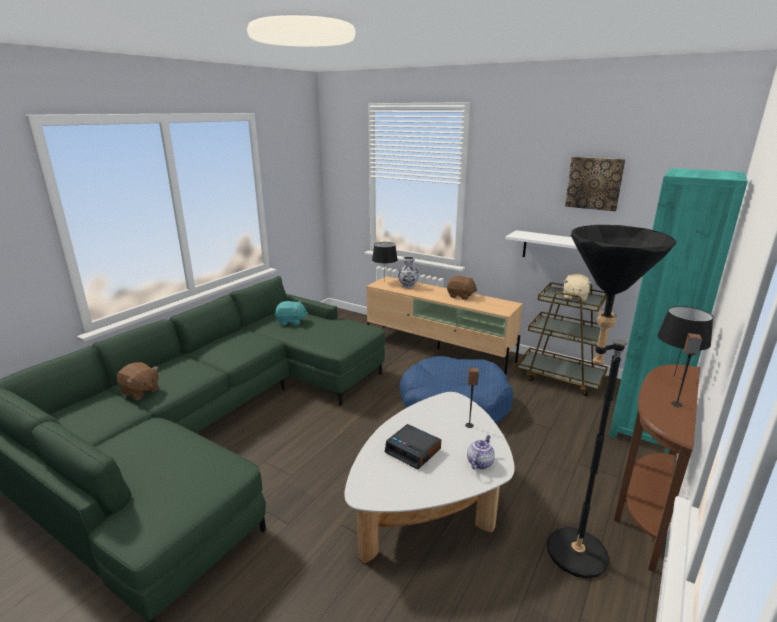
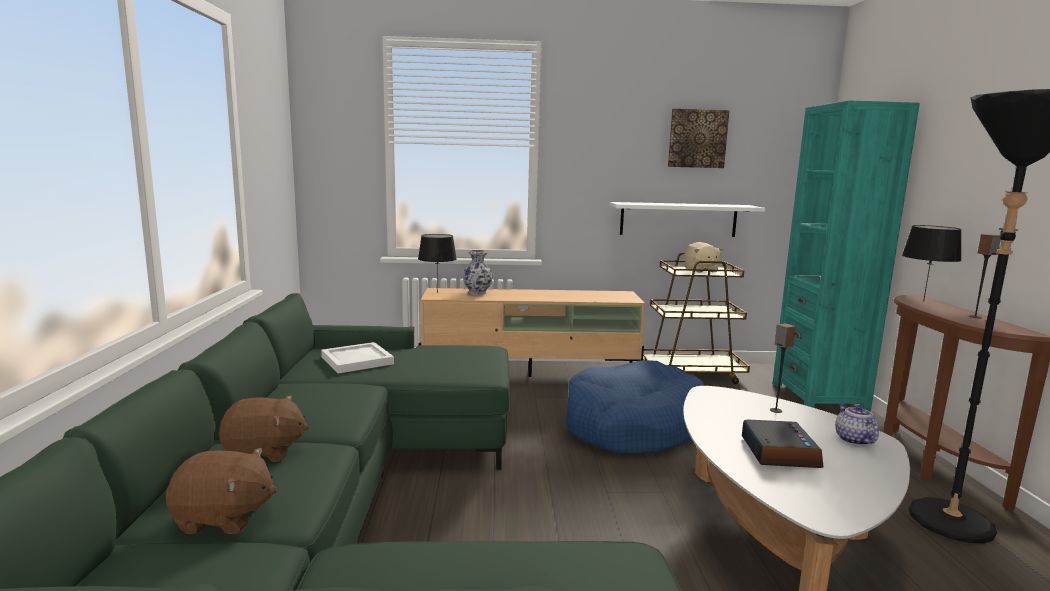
camera: 35 degrees left, 10 degrees down
(291, 322) = (356, 360): turquoise plush toy -> white tray
(413, 451) = (778, 452): alarm clock -> alarm clock turned 90 degrees counterclockwise
(460, 296) = (558, 293): brown plush toy -> brown plush toy (264, 452)

